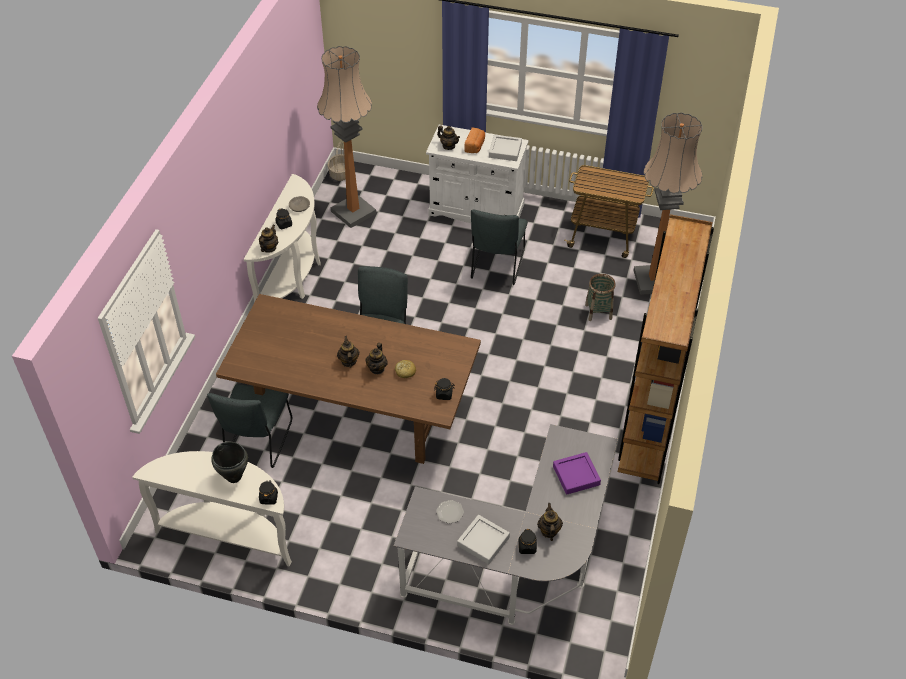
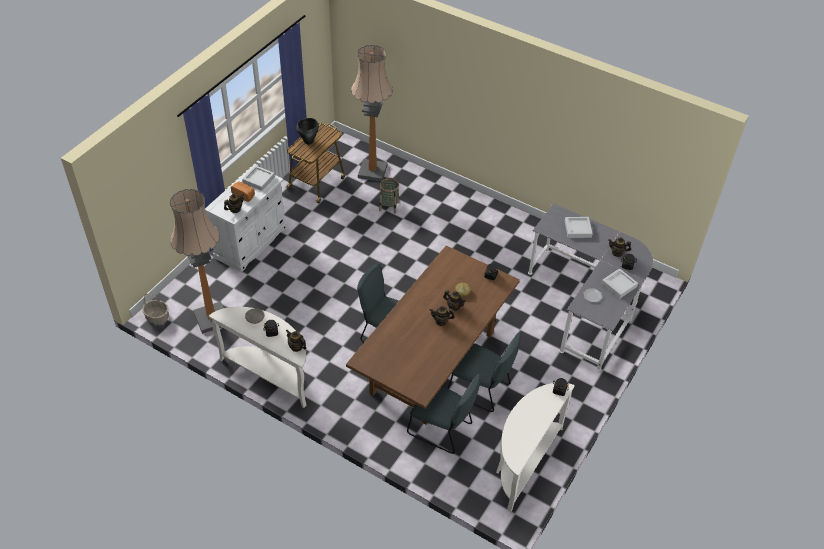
camera: 75 degrees left, 0 degrees up
(234, 477) = (535, 408): black cooking pot -> black cooking pot (309, 141)
(496, 266) = (319, 247): grey chair -> grey chair (481, 390)
(576, 475) = (577, 229): purple tray -> grey tray
(649, 424) = (496, 211): brown bookcase -> none

